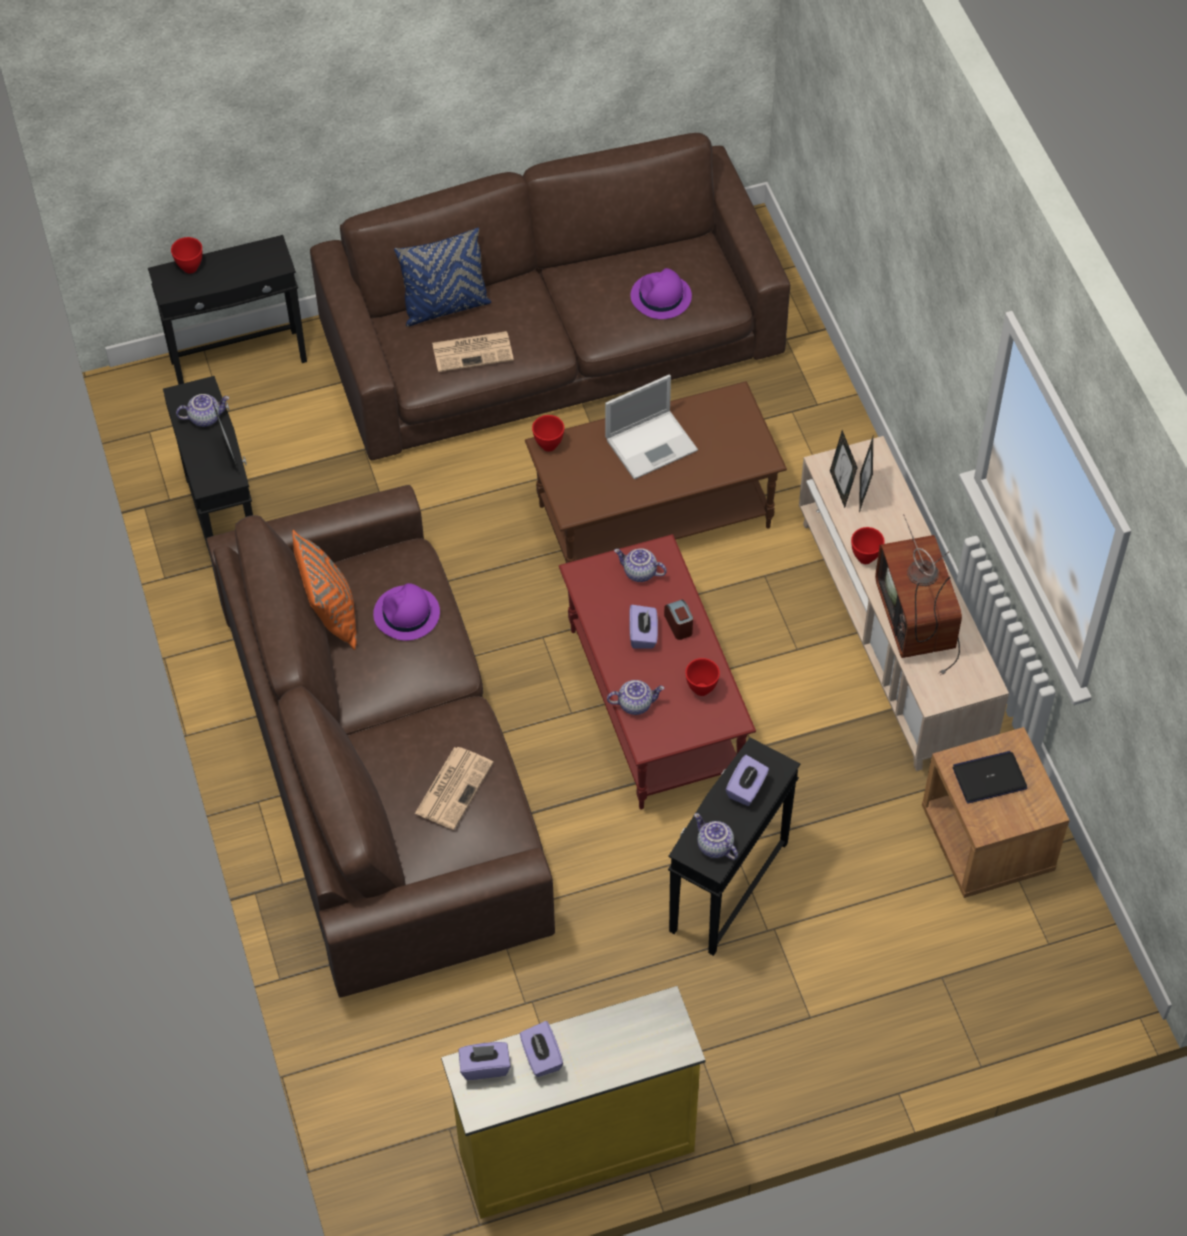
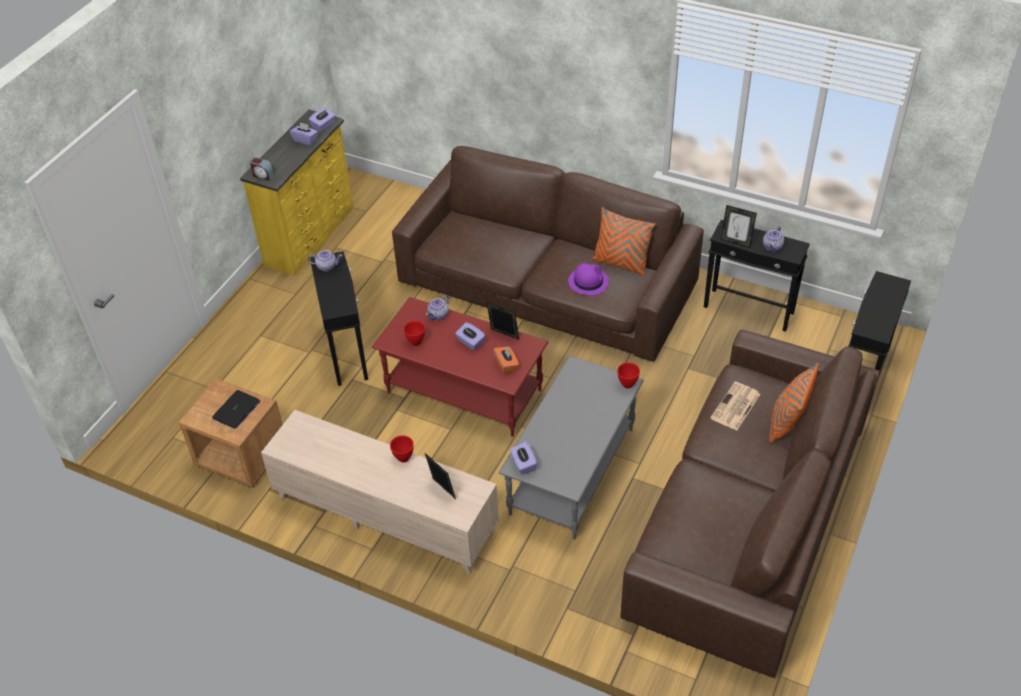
camera: 135 degrees right, 10 degrees down
(189, 268) = (894, 294): red bowl -> none
(445, 307) = (787, 422): blue pillow -> orange pillow
(454, 787) = (479, 244): newspaper -> none
(639, 573) = (506, 365): teapot -> orange tissue box
(652, 444) = (580, 426): laptop -> none
(654, 515) = (573, 472): brown coffee table -> grey coffee table
(660, 297) = (691, 518): purple hat -> none
(679, 625) = (459, 358): alarm clock -> alarm clock (263, 175)
(746, 789) = (336, 294): purple tissue box -> purple tissue box (523, 464)
(841, 488) = (457, 483): picture frame -> picture frame (503, 336)
(919, 620) = (342, 450): television -> none

